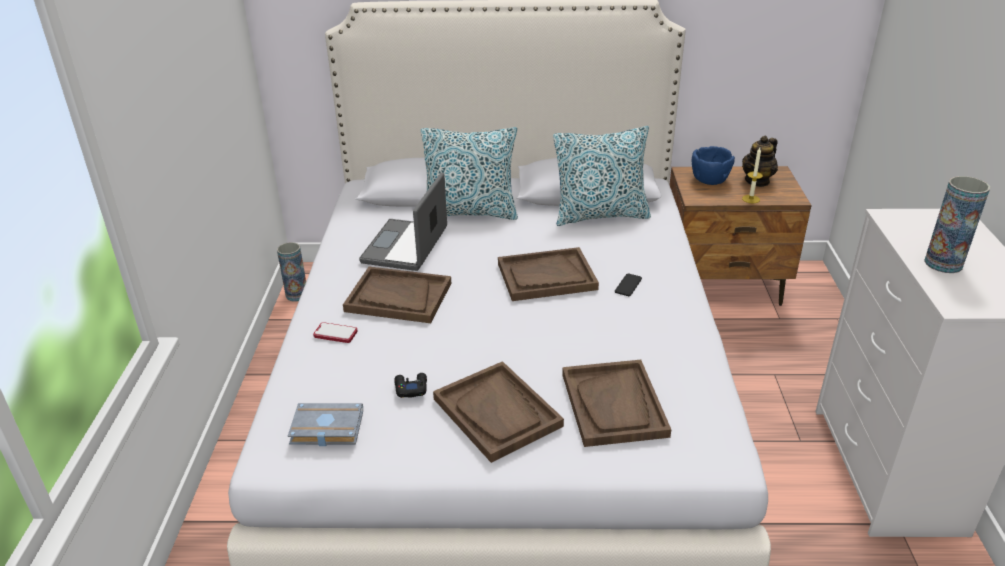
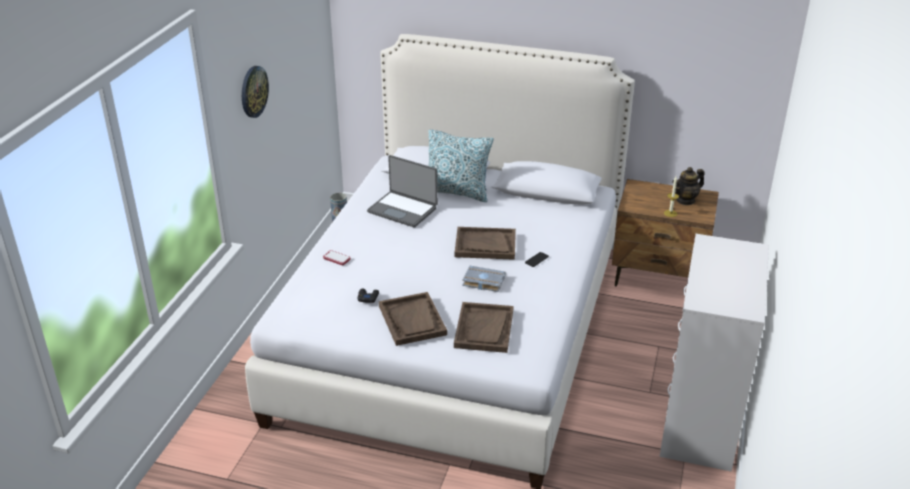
camera: 15 degrees right, 0 degrees up
(154, 88) = (253, 91): none -> wall clock
(325, 429) = (311, 311): grey book -> grey book (482, 282)
(398, 297) = (383, 242): brown tray -> none
(406, 246) = (403, 209): laptop -> laptop turned 90 degrees counterclockwise
(600, 215) = (546, 208): pillow -> none
(709, 180) = (649, 193): blue bowl -> none
(943, 263) = (714, 277): vase -> none

